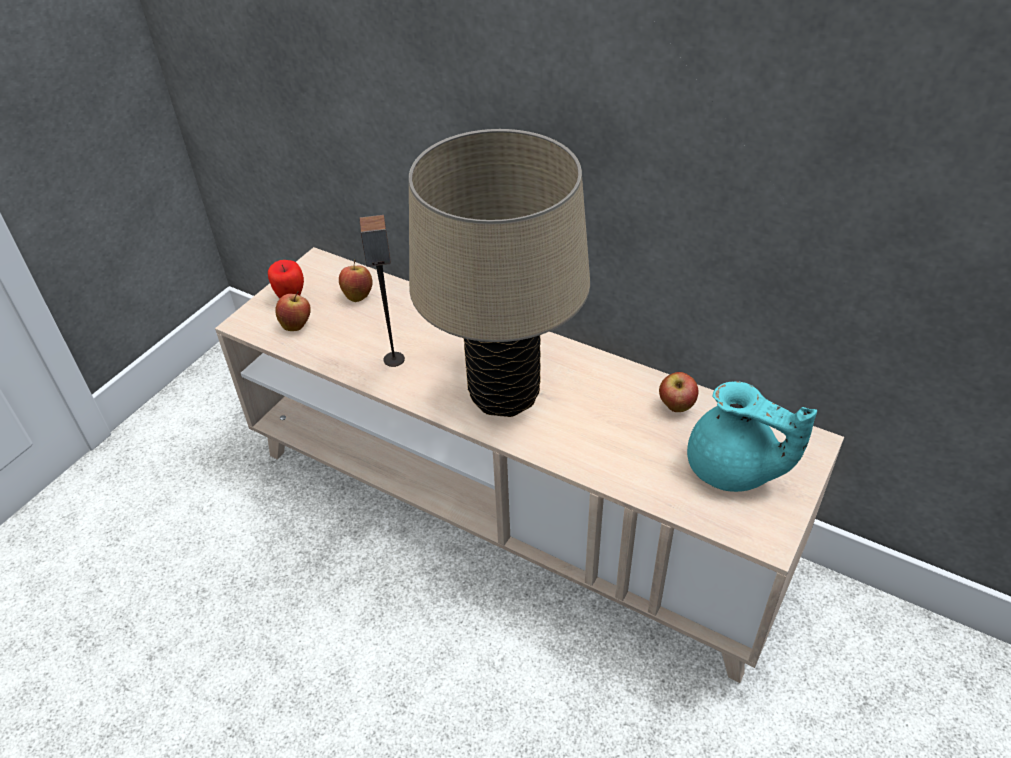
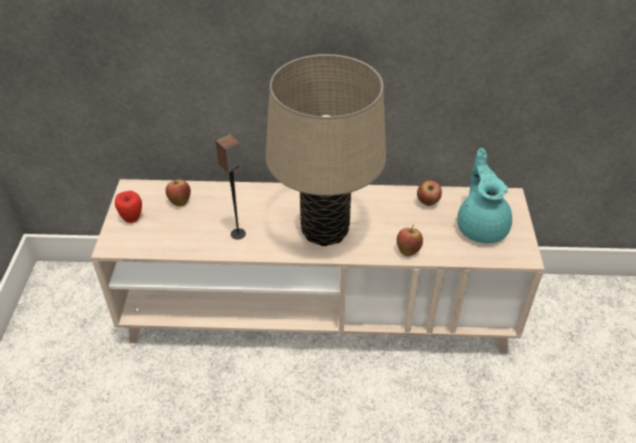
camera: 30 degrees left, 0 degrees up
(296, 325) = (152, 235): apple -> apple (408, 250)
(733, 470) = (481, 226): turquoise teapot -> turquoise teapot turned 105 degrees counterclockwise

